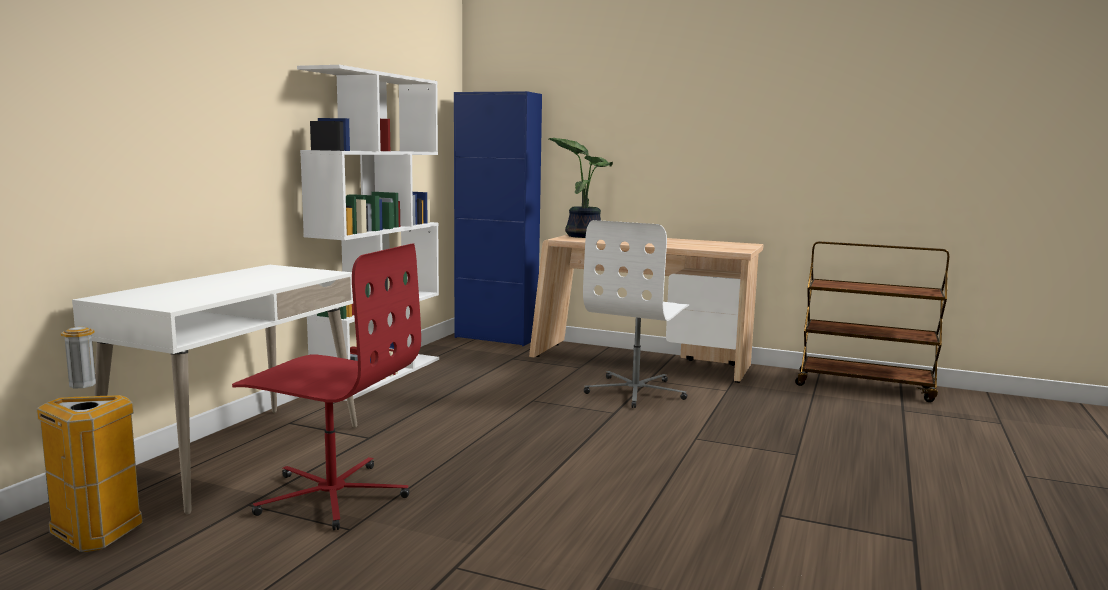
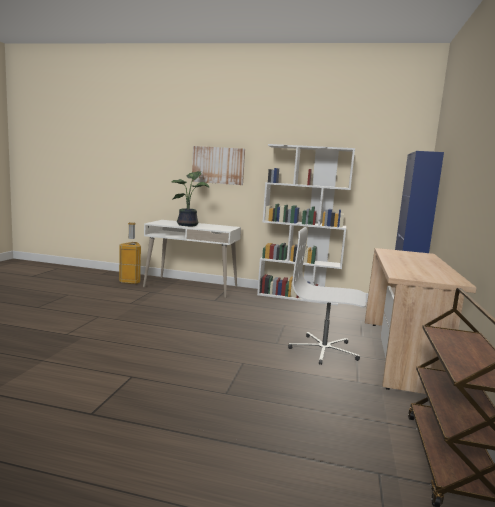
camera: 80 degrees right, 0 degrees up
(196, 112) = (218, 165): none -> picture
(332, 495) = (157, 299): red office chair -> none
(583, 235) = (411, 253): potted plant -> potted plant (189, 225)

